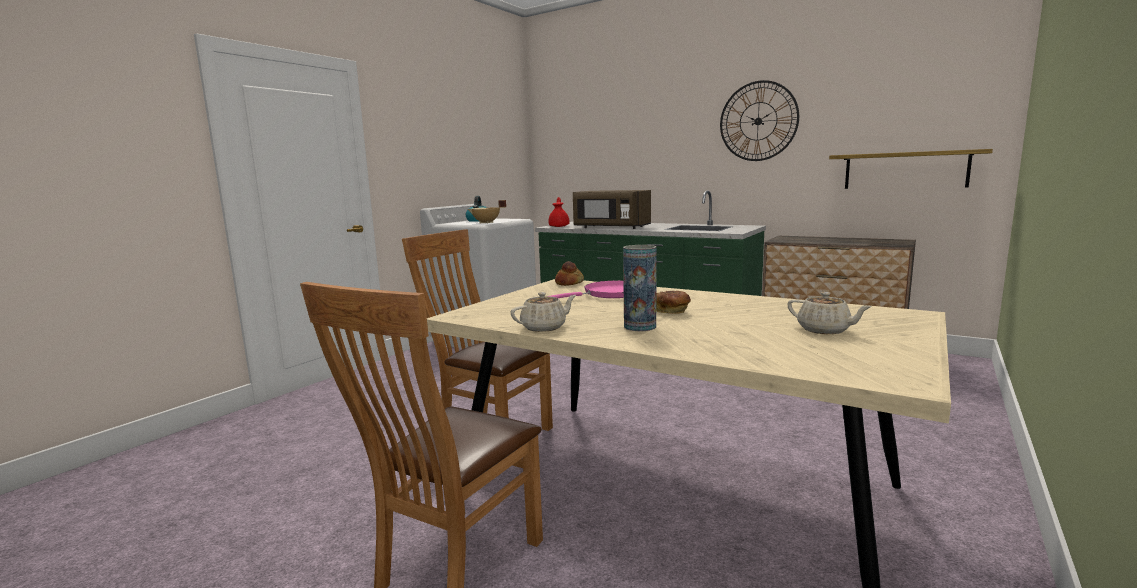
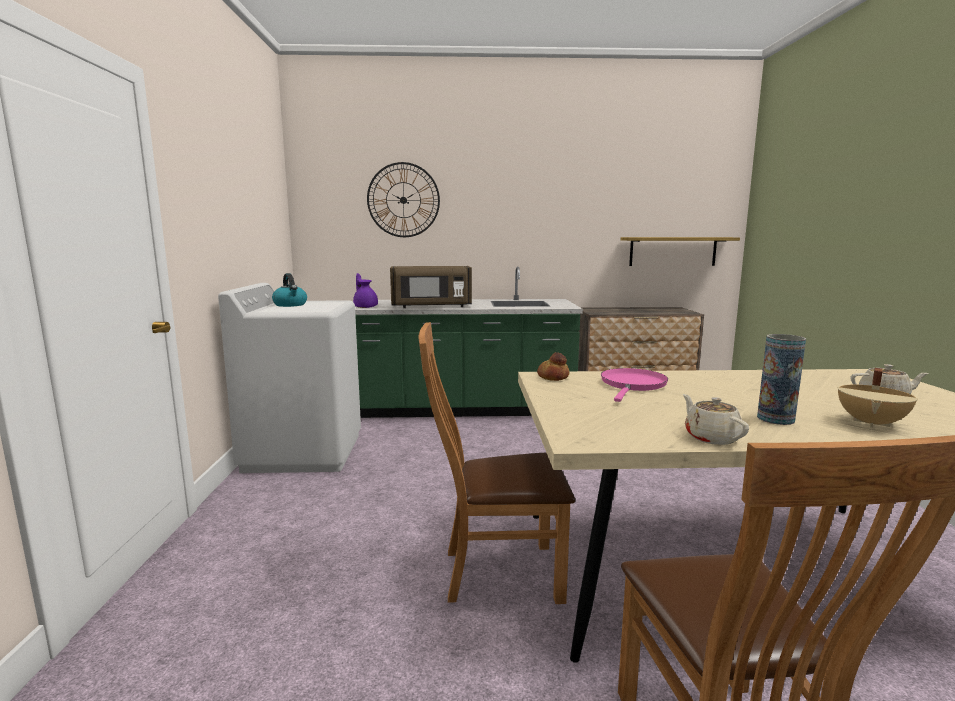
camera: 35 degrees left, 0 degrees up
(486, 223) = (318, 308): beige cooking pot -> beige cooking pot (872, 423)
(544, 327) = (711, 437): beige teapot -> beige teapot turned 45 degrees counterclockwise
(559, 226) = (365, 307): red teapot -> purple teapot
(671, 311) = (741, 397): bread -> none
(758, 121) = (556, 202): wall clock -> wall clock (403, 200)

